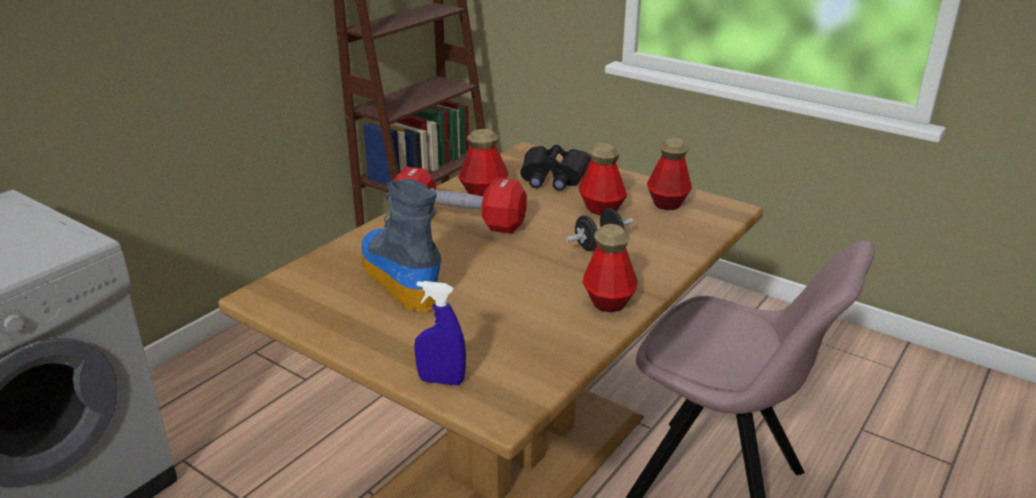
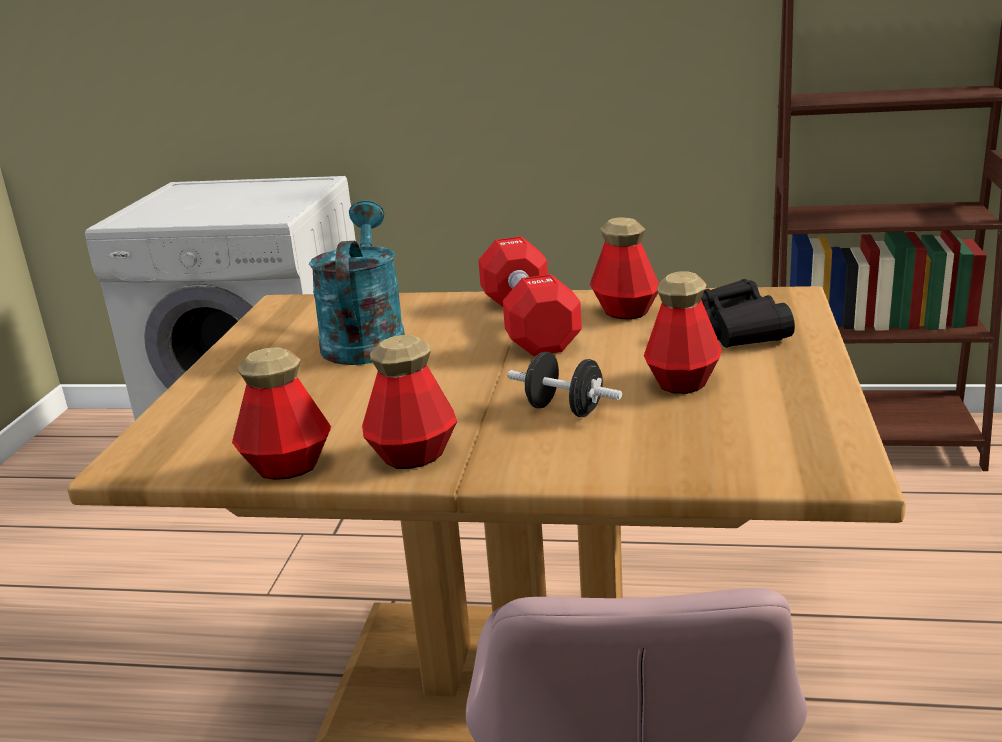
camera: 65 degrees right, 5 degrees down
(398, 278) = (365, 339): boot -> turquoise watering can
(441, 381) = (173, 417): blue spray bottle -> none
(667, 203) = (776, 419): bottle -> bottle (287, 466)

